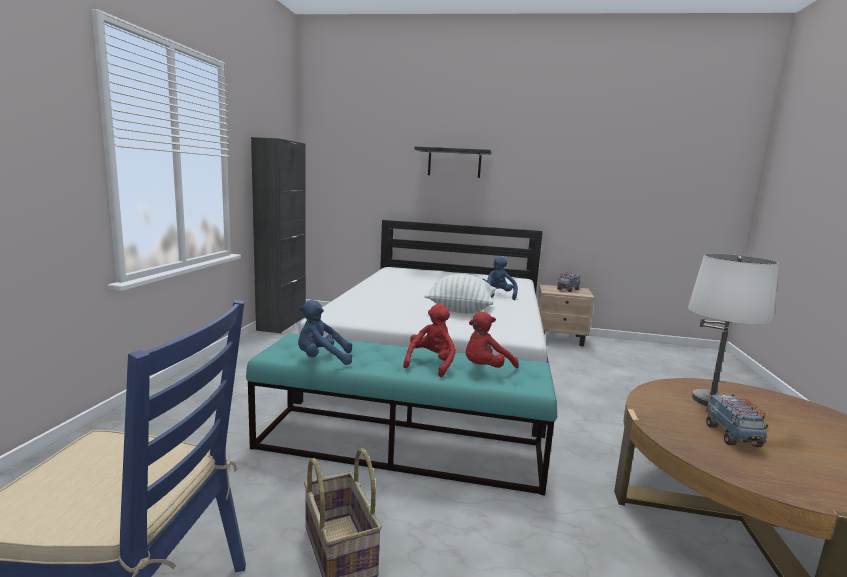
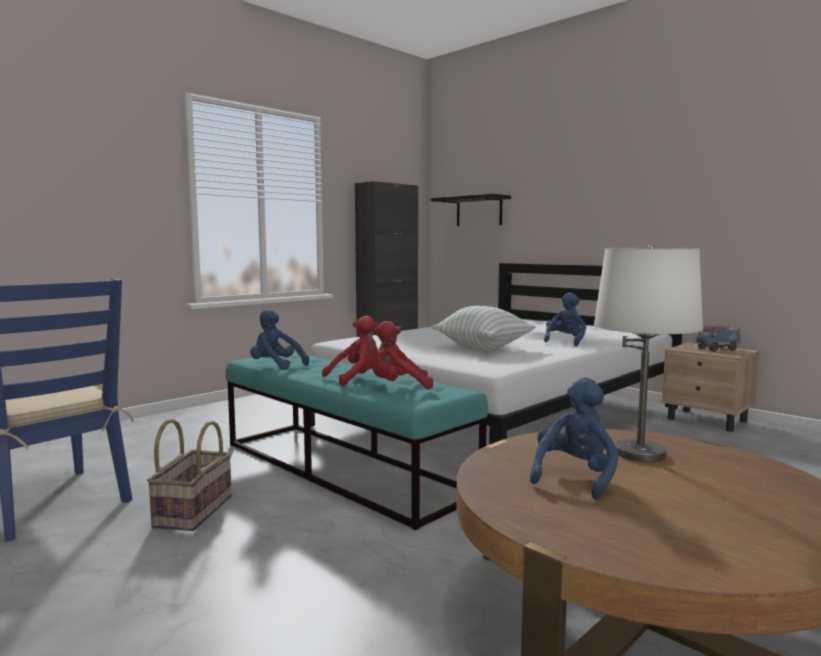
camera: 35 degrees right, 5 degrees down
(454, 163) = (576, 190): black shelf -> black shelf (479, 211)
(732, 436) = (575, 477): toy truck -> blue plush toy

